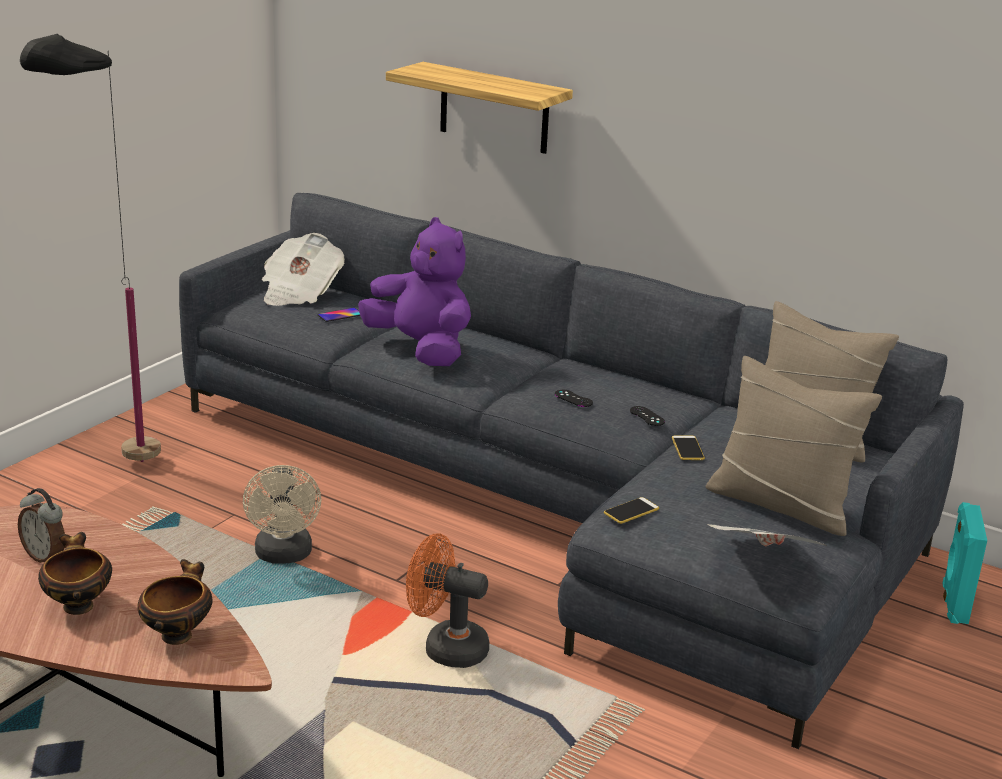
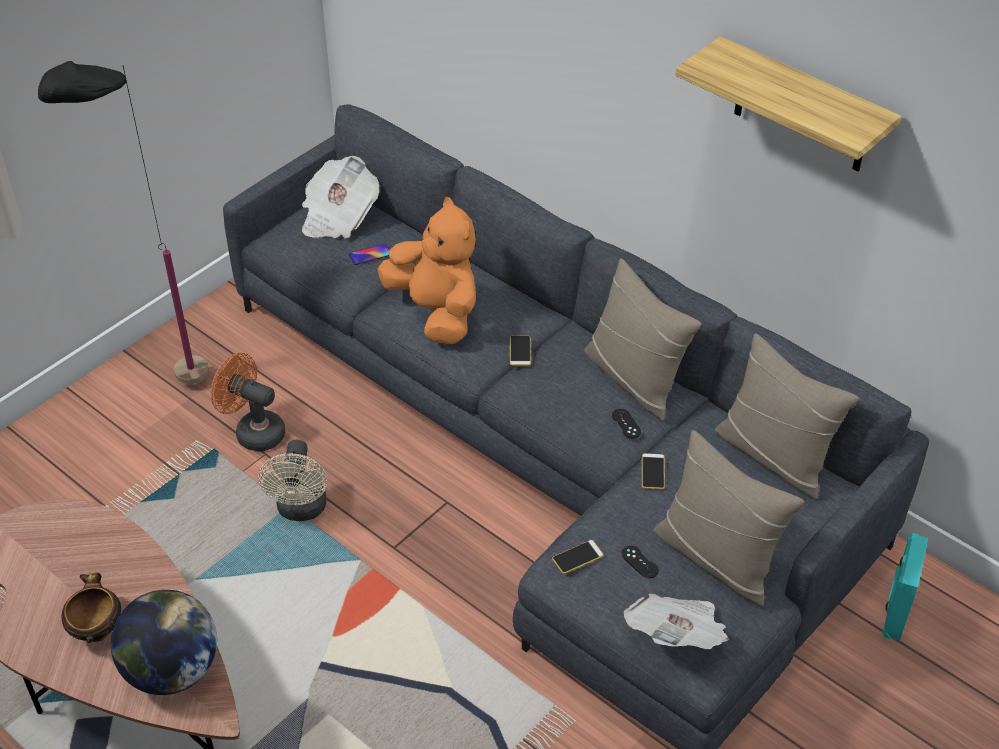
camera: 10 degrees right, 20 degrees up
(45, 557) = (77, 568): alarm clock -> none
(177, 634) = (172, 671): bowl -> globe
(421, 349) = (436, 312): purple plush toy -> orange plush toy
(446, 648) = (421, 634): orange fan -> orange fan (253, 431)
(494, 108) = (519, 67): shelf -> shelf (801, 108)
(517, 373) = (520, 351): none -> phone
(573, 398) = (562, 395): black game controller -> black game controller (639, 562)
(643, 388) = (634, 379): none -> beige pillow

